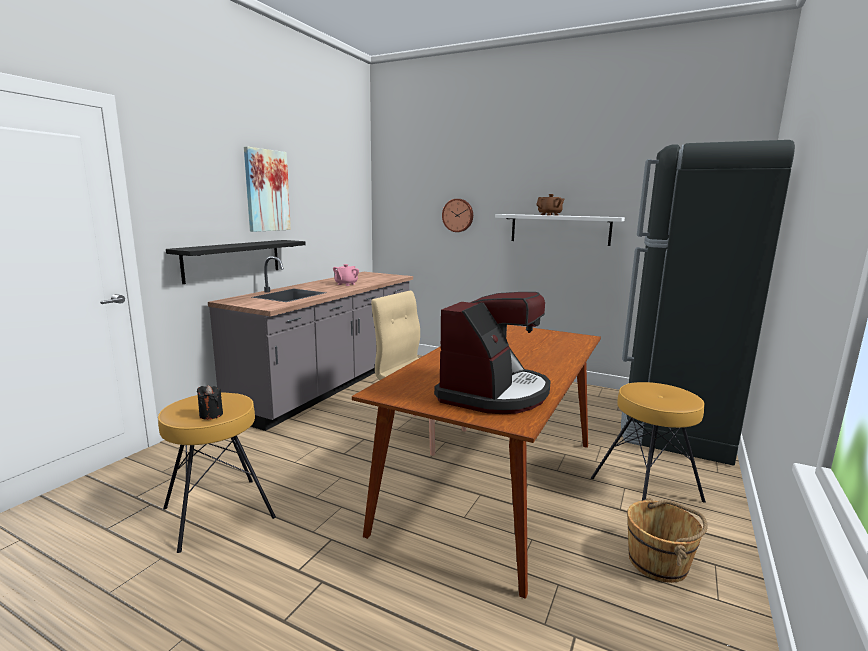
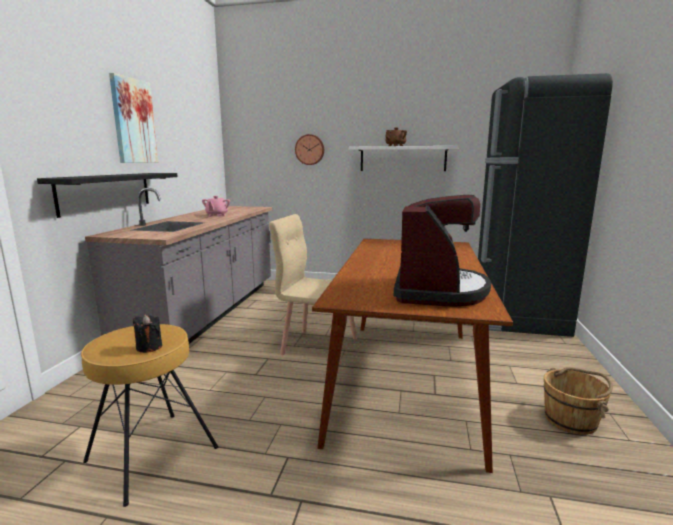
camera: 15 degrees left, 0 degrees up
(646, 490) = (526, 364): brown stool -> none

